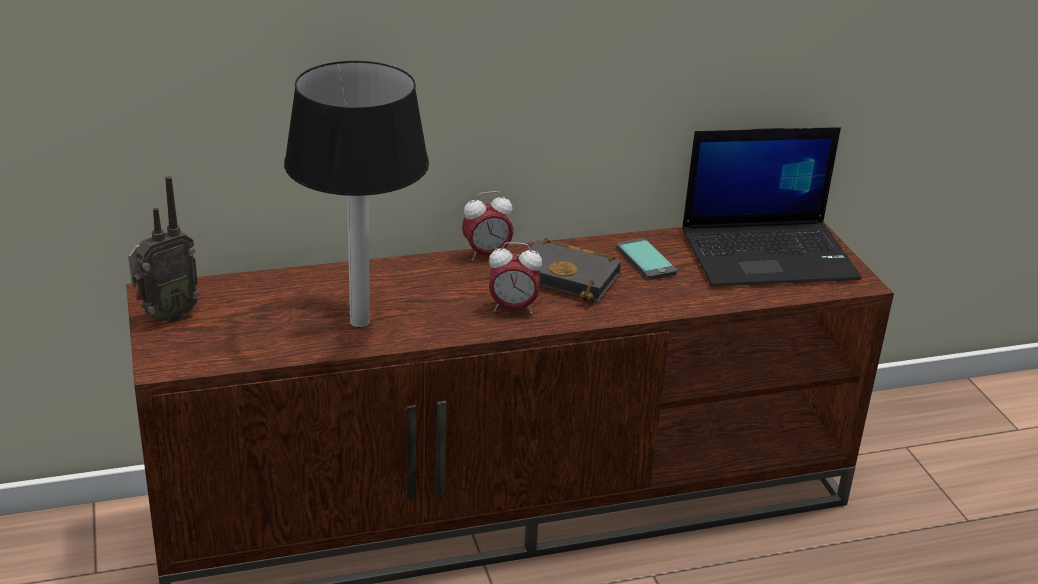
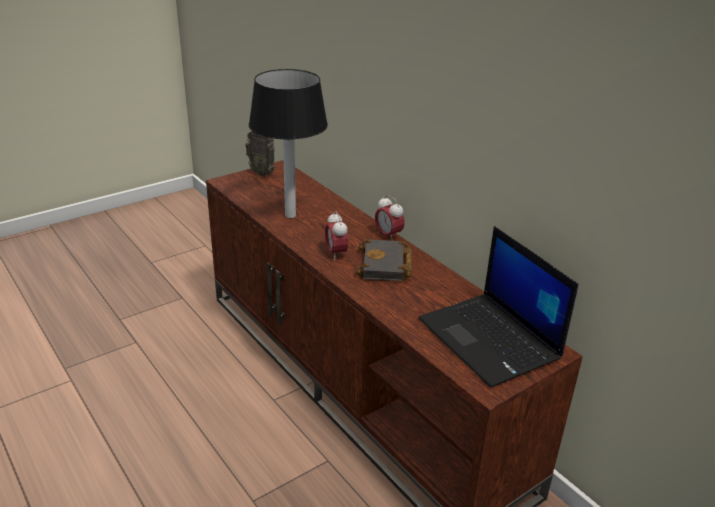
camera: 70 degrees right, 0 degrees up
(646, 260) = (432, 289): phone -> none

